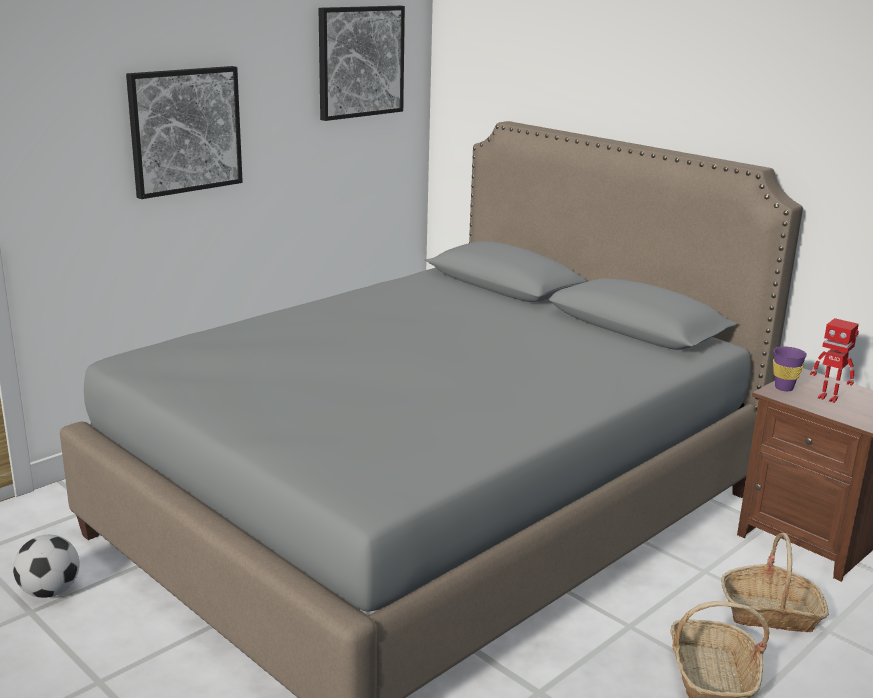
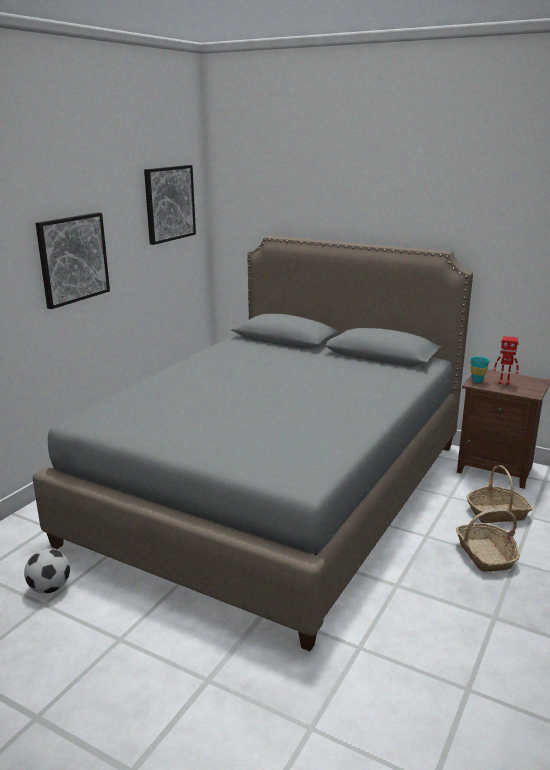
camera: 15 degrees left, 0 degrees up
(784, 388) = (477, 381): purple cup -> turquoise cup

